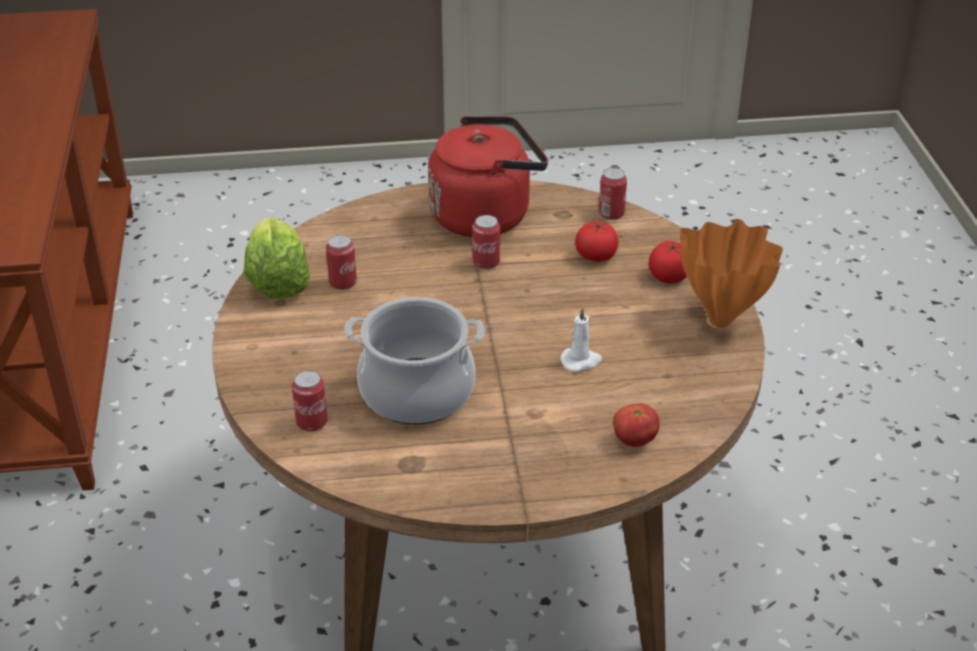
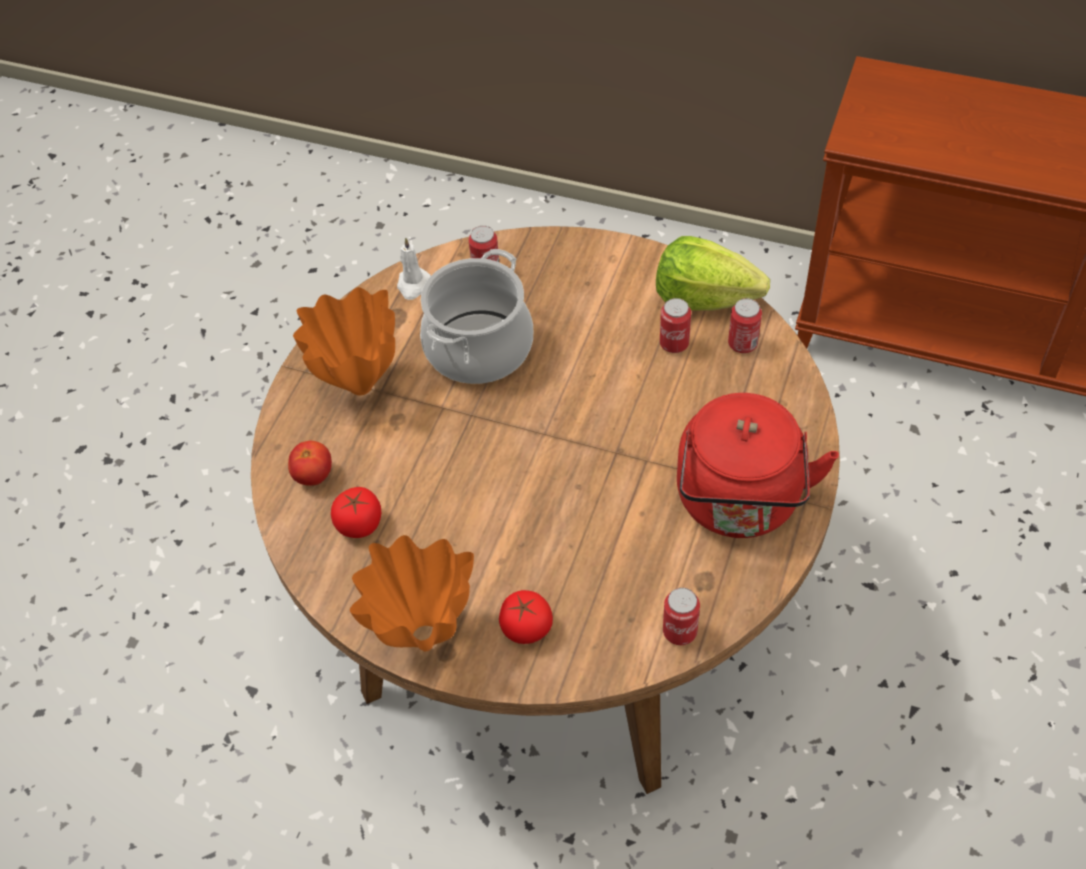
camera: 120 degrees right, 15 degrees up
(486, 262) = (646, 470): can -> can (742, 344)
(517, 452) = (359, 388): none -> orange vase
(581, 361) = (441, 483): white candle -> white candle (413, 285)
(596, 256) = (603, 575): tomato -> tomato (359, 524)

